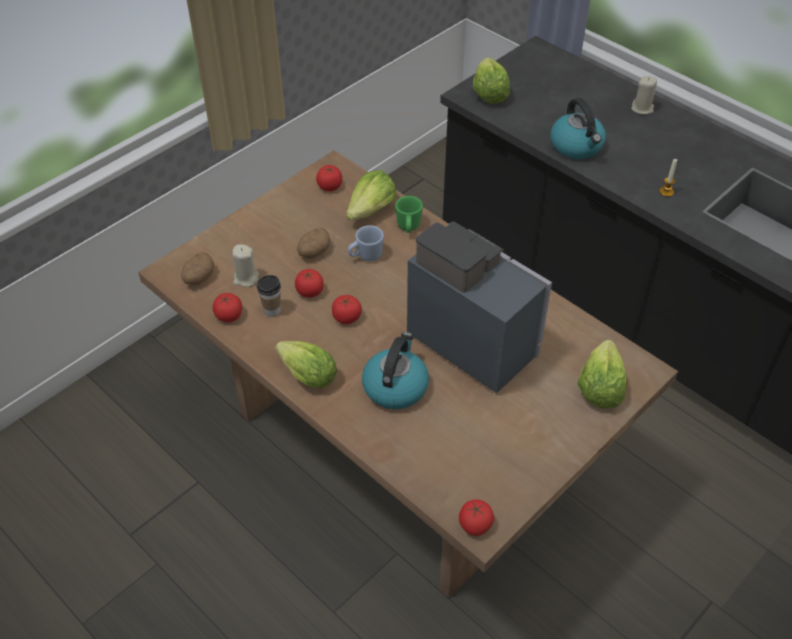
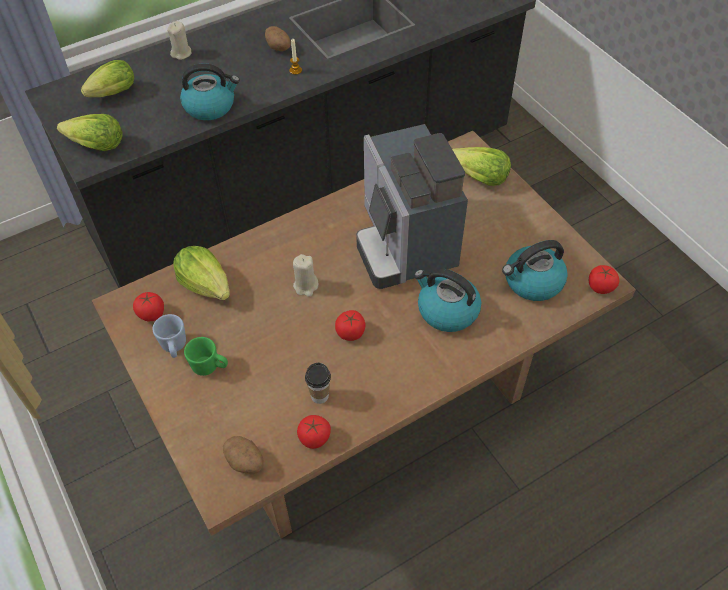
camera: 75 degrees left, 5 degrees up
(246, 279) = (264, 414): beige candle -> beige candle (306, 286)
(305, 374) = (414, 379): lettuce -> lettuce (111, 95)
(310, 291) = (304, 358): tomato -> none
(313, 252) = (248, 345): potato -> potato (279, 48)
(365, 256) = (272, 302): blue mug -> blue mug (174, 348)
(408, 228) = (245, 260): green mug -> green mug (210, 367)
(459, 457) = (532, 282): none -> kettle
(472, 338) = (404, 243): coffee machine -> coffee machine turned 75 degrees counterclockwise

